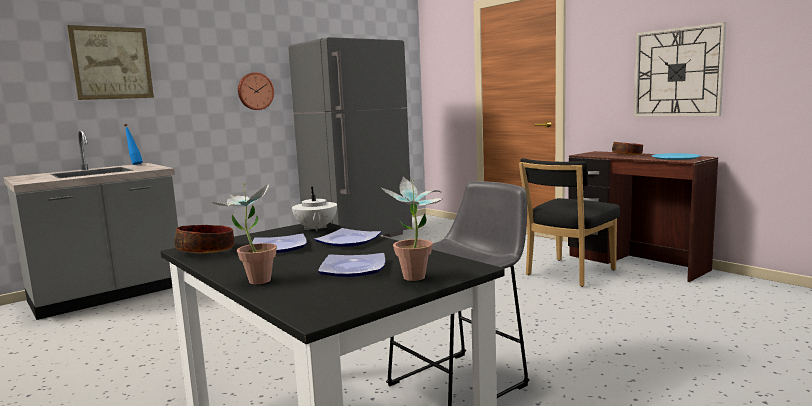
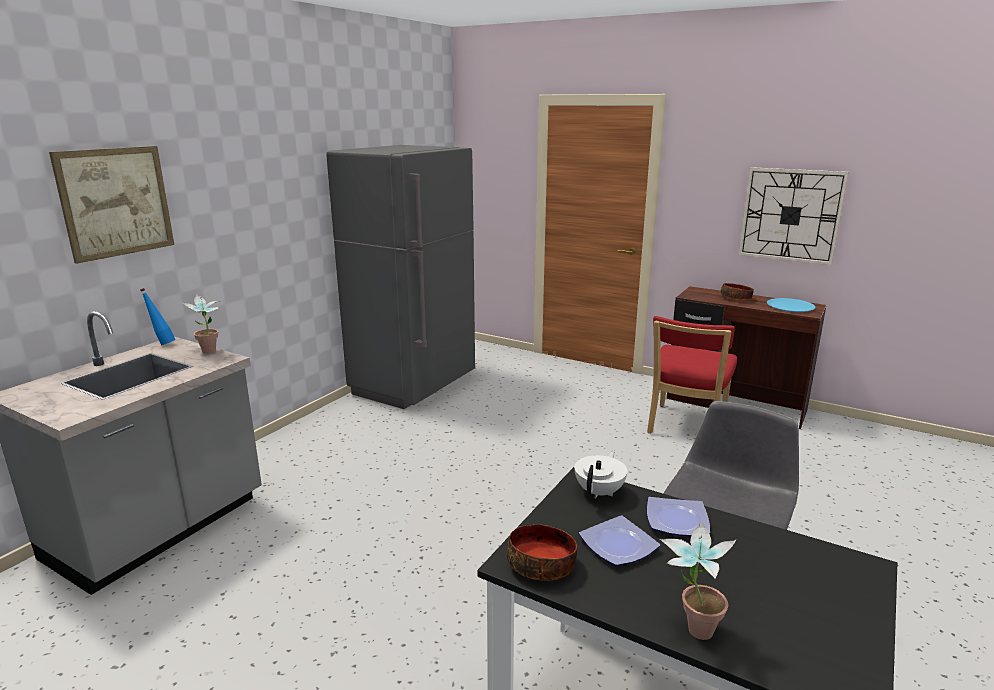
camera: 20 degrees left, 10 degrees up
(255, 91) = (291, 217): wall clock -> none
(315, 229) = (600, 491): white teapot -> white teapot turned 120 degrees counterclockwise
(351, 270) = (763, 589): plate -> none
(416, 280) = (853, 602): potted plant -> potted plant (210, 352)
(567, 273) = (685, 427): black chair -> red chair

